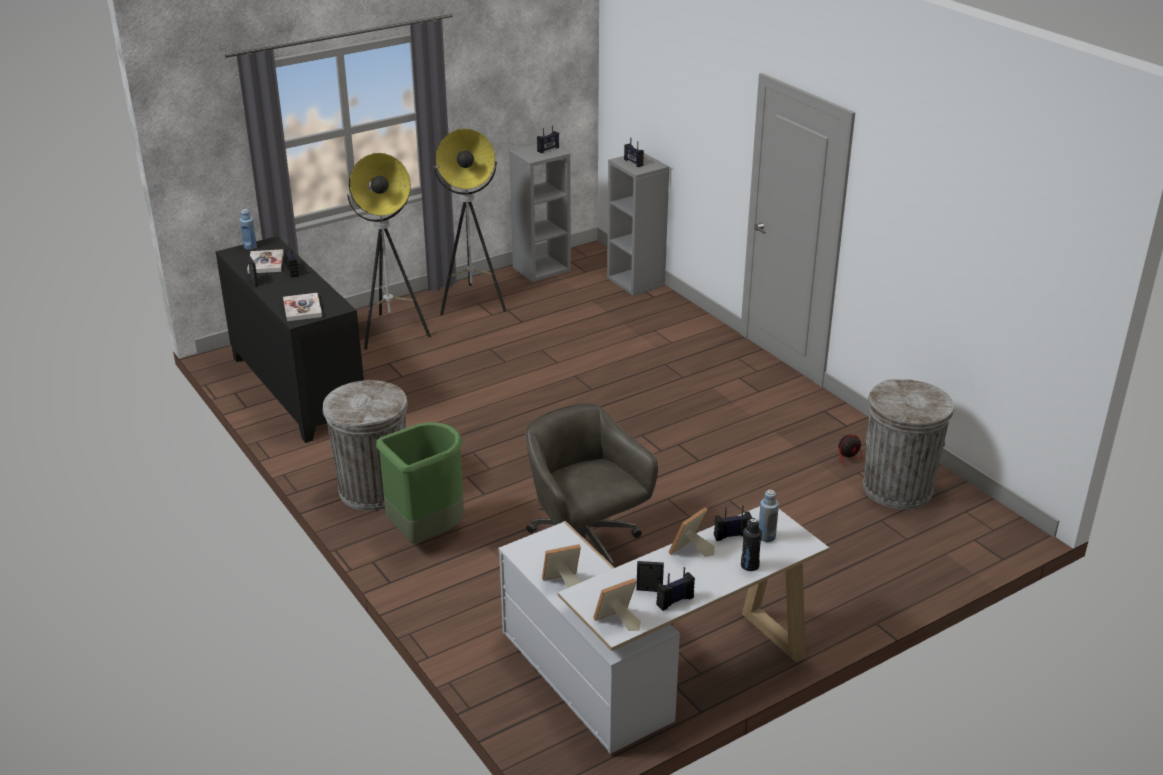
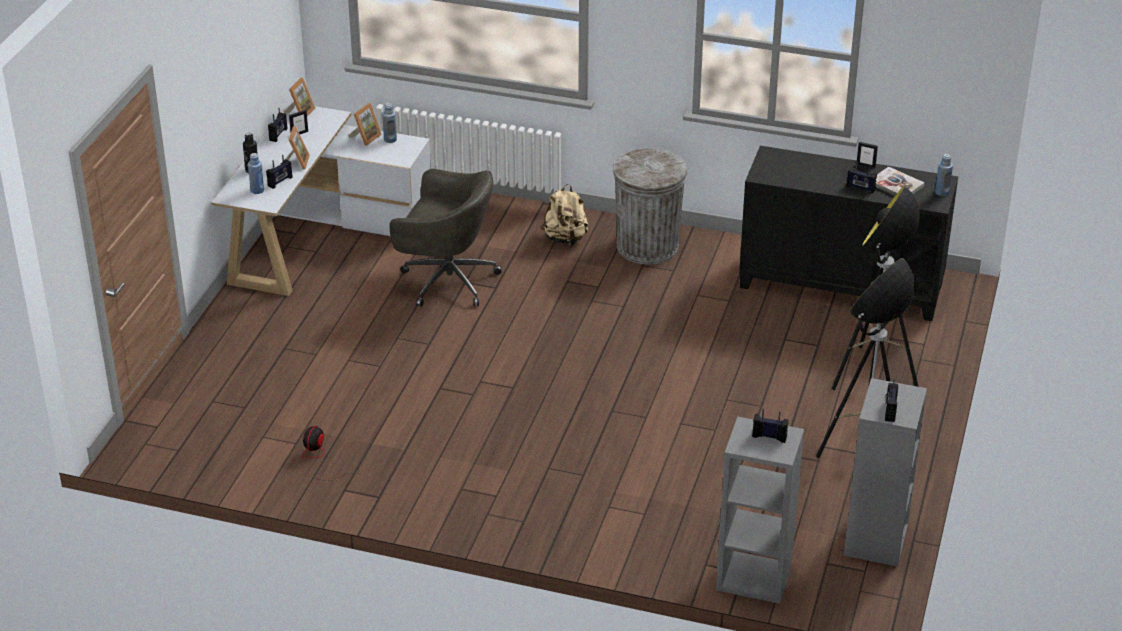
camera: 140 degrees right, 5 degrees up
(302, 308) = (784, 163): book -> none
(426, 533) = (565, 239): green trash can -> beige backpack
(540, 567) = (390, 139): none -> blue bottle
(897, 488) = (250, 444): grey trash can -> none

